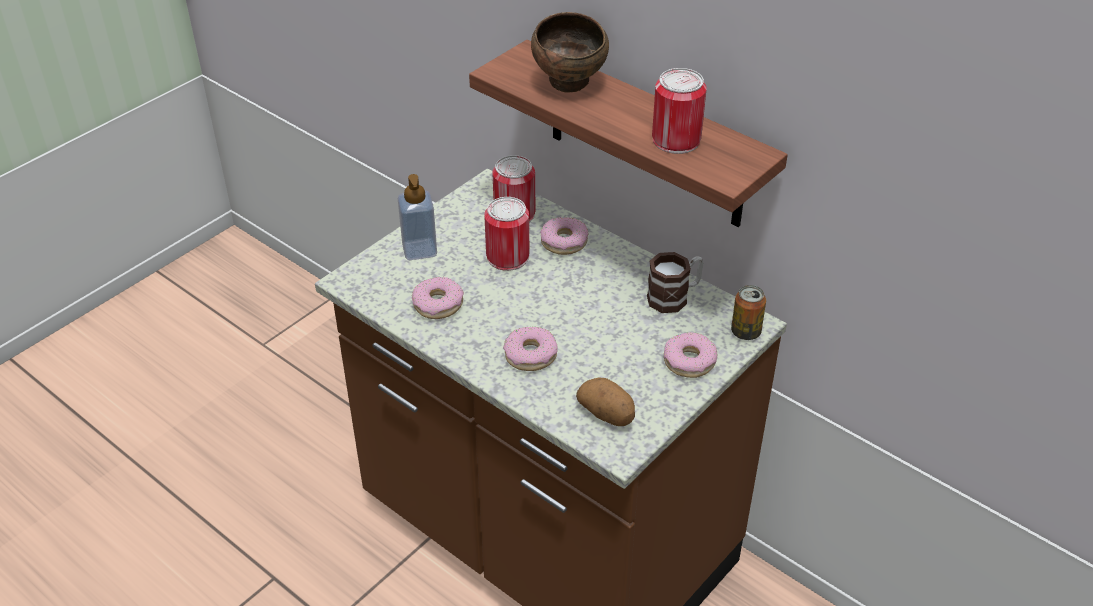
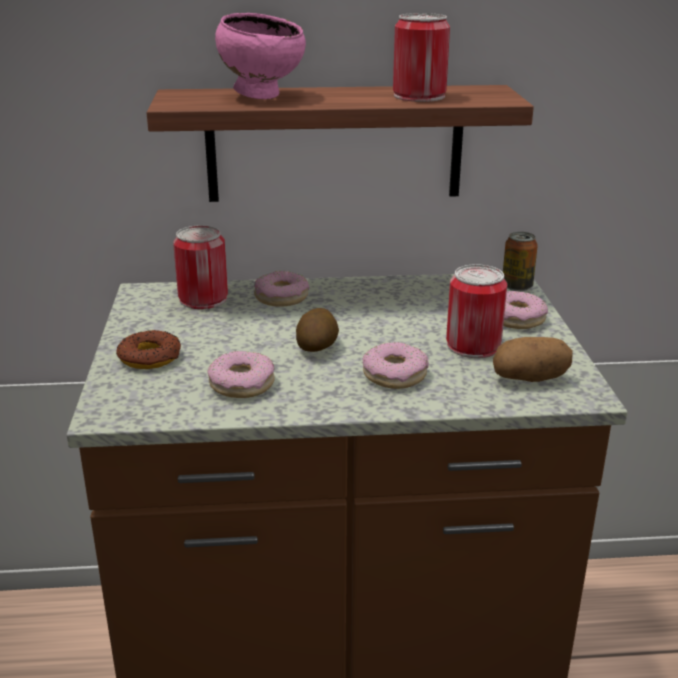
camera: 45 degrees left, 15 degrees down
(419, 250) = (150, 357): soap dispenser -> donut
(507, 257) = (249, 326): can -> can (473, 345)
(520, 302) = (317, 347): none -> potato
(570, 85) = (263, 96): brown bowl -> pink bowl
(674, 296) = (430, 290): mug -> none

